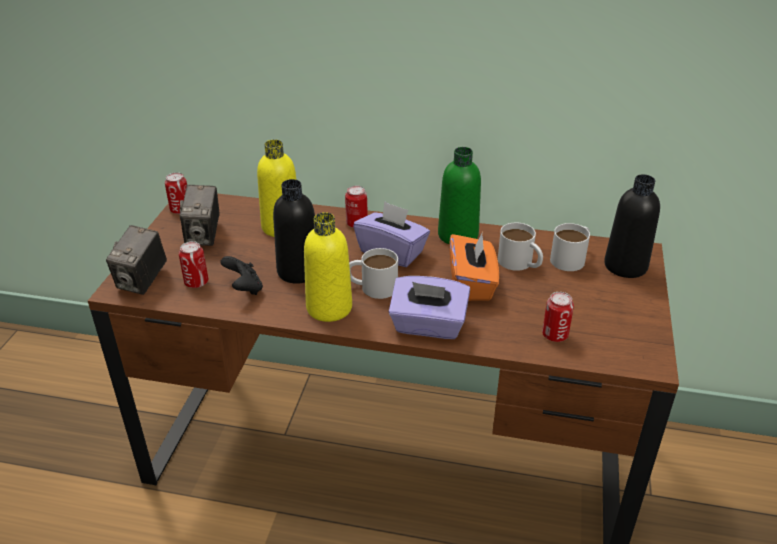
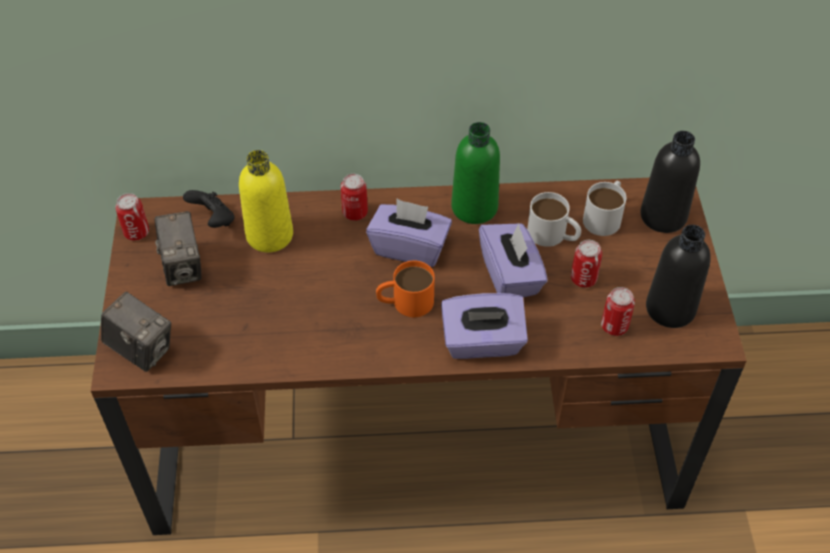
camera: 15 degrees left, 15 degrees up
(142, 281) = (142, 349): camera -> camera turned 60 degrees counterclockwise
(196, 282) = (206, 338): can -> can (583, 279)
(244, 288) = (264, 335): black game controller -> black game controller (213, 220)
(298, 271) = (315, 297): black bottle -> black bottle (670, 308)
(329, 308) = (369, 341): yellow bottle -> none
(372, 287) = (405, 302): white mug -> orange mug
(472, 284) = (510, 275): orange tissue box -> purple tissue box

